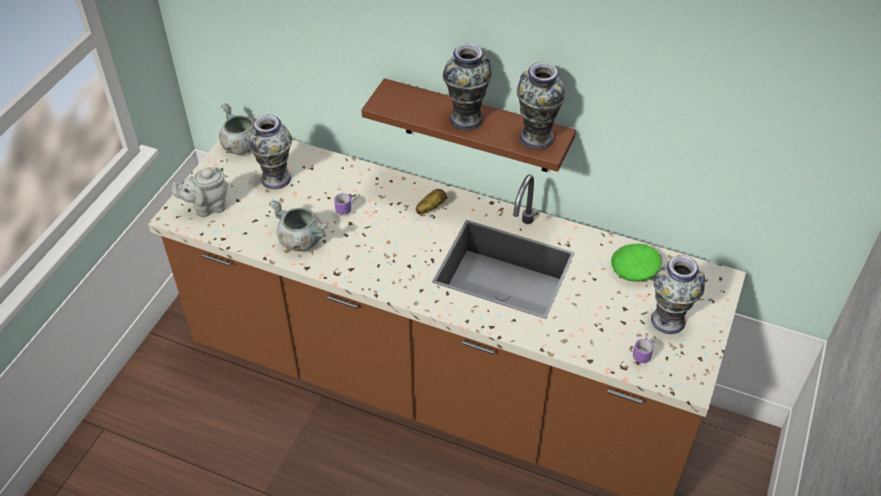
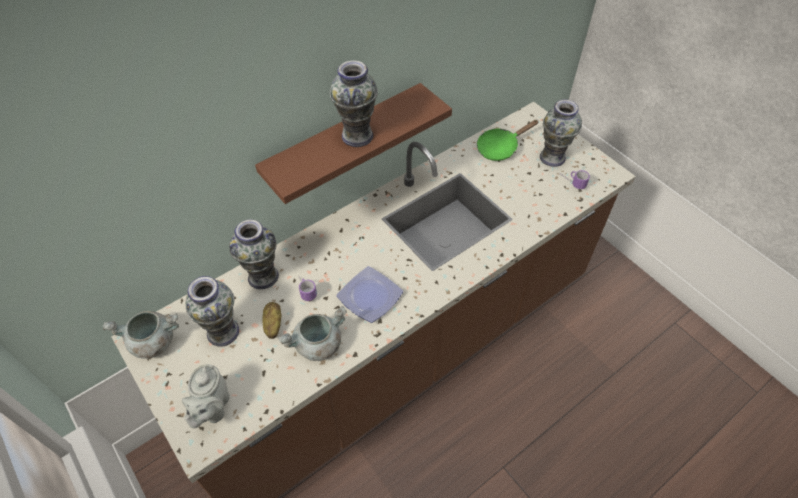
camera: 60 degrees left, 5 degrees up
(372, 252) = (371, 296): none -> plate
(430, 208) = (351, 235): potato -> potato (273, 325)
(536, 138) = (413, 107): vase -> vase (263, 277)

